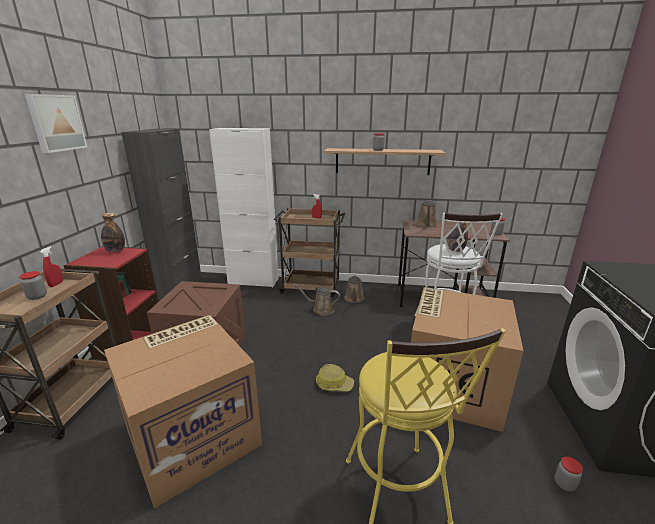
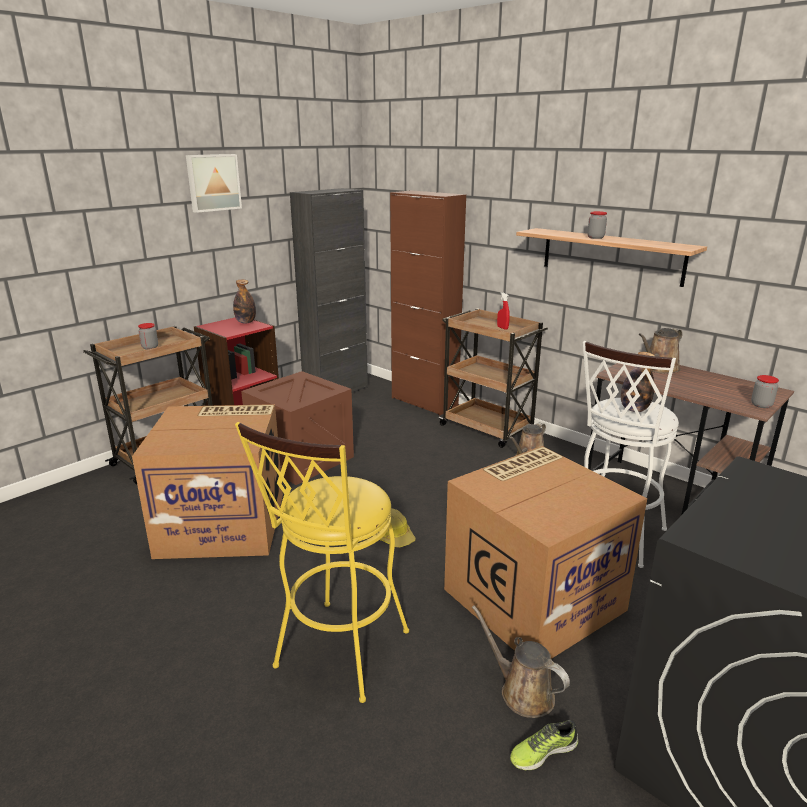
camera: 35 degrees right, 0 degrees up
(56, 284) = (172, 341): red spray bottle -> none
(253, 281) = (424, 402): white cabinet -> brown cabinet
(321, 310) = (469, 457): brown watering can -> brown watering can (522, 692)
(564, 484) = (542, 751): jar -> shoe

